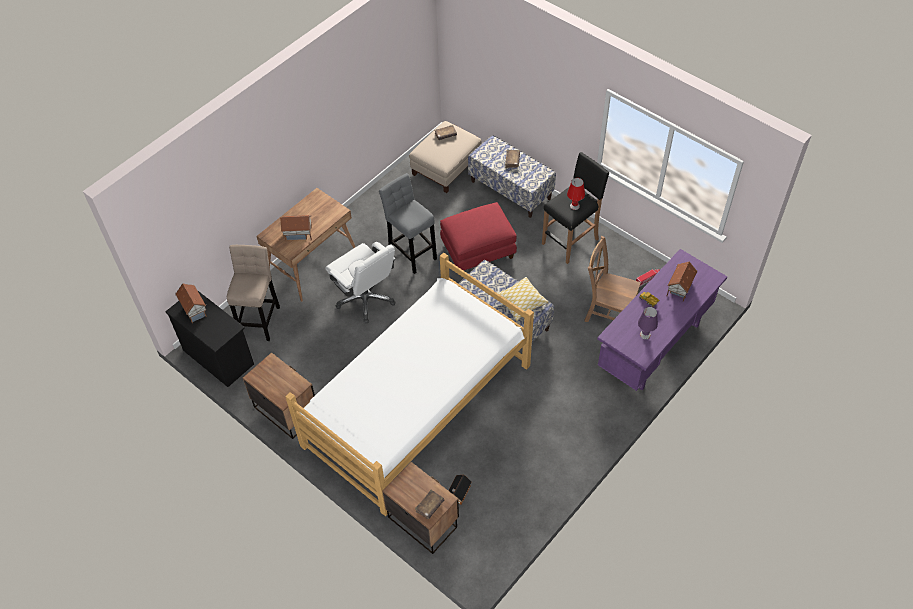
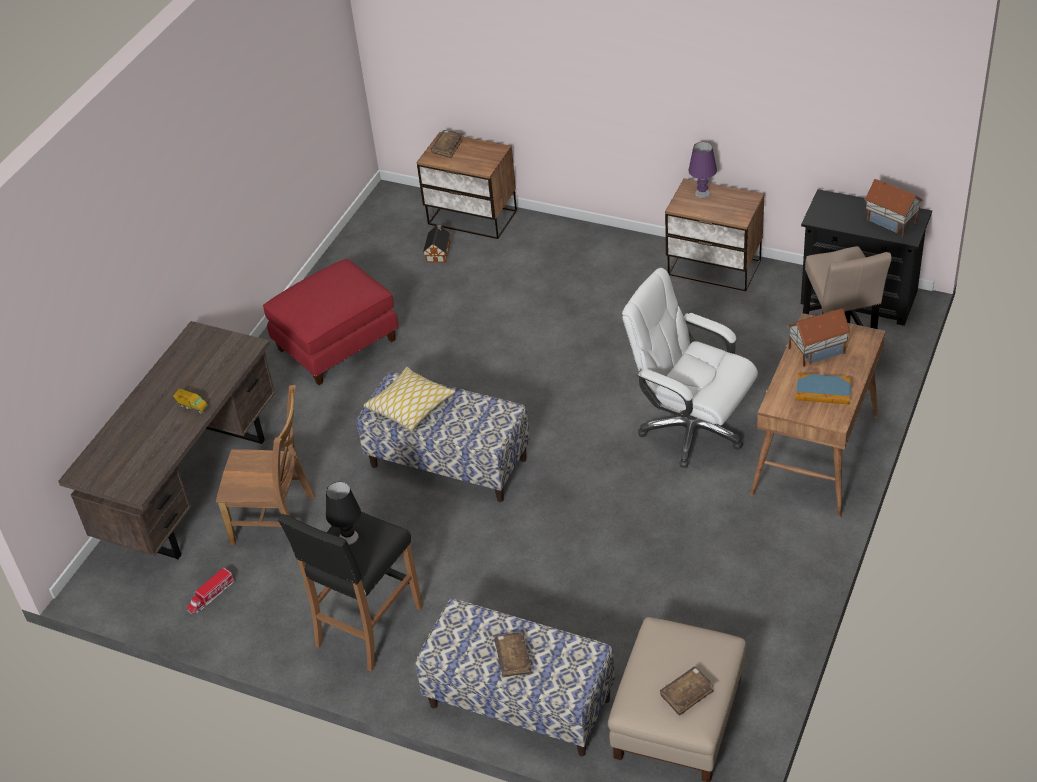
camera: 165 degrees right, 10 degrees down
(311, 211) = (823, 391): none -> book
(411, 252) = (656, 523): grey stool -> none
(417, 405) = (535, 321): bed -> none
(478, 250) = (536, 560): red ottoman -> red ottoman (337, 345)
(574, 206) = (348, 537): red table lamp -> black table lamp
(645, 334) = (195, 361): purple table lamp -> purple table lamp (702, 193)
(654, 347) = (193, 488): purple desk -> brown desk
(679, 289) = (142, 439): toy house -> none

